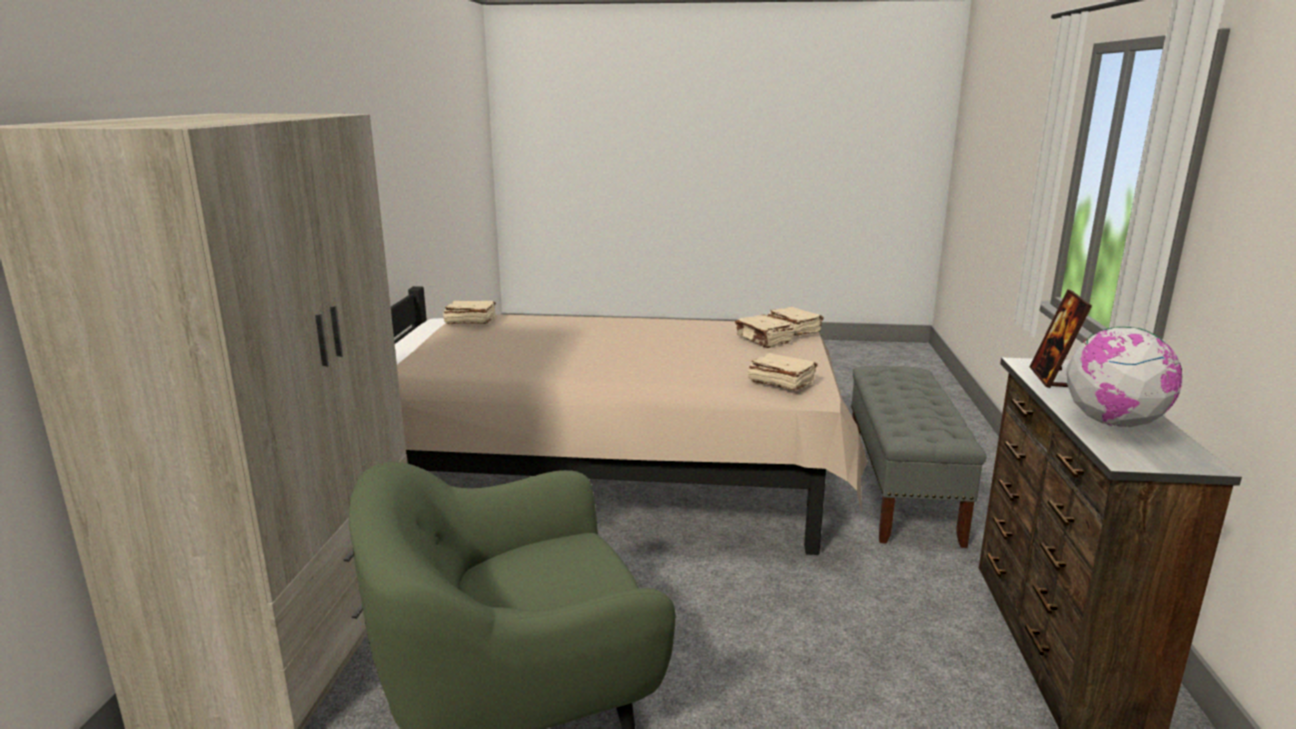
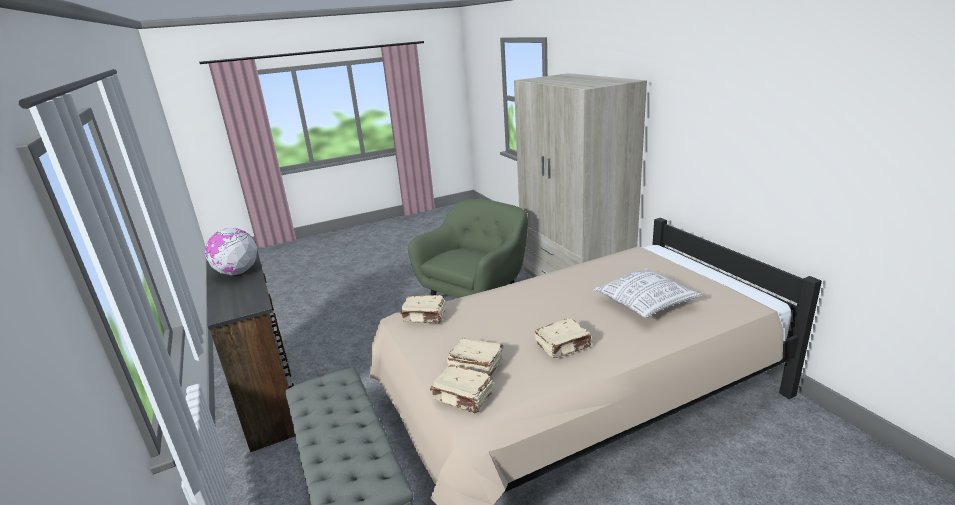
camera: 150 degrees right, 5 degrees up
(470, 321) = (724, 297): beige book -> beige book (563, 346)
(541, 334) = (645, 303): none -> pillow
(1052, 378) = (248, 296): picture frame -> none

